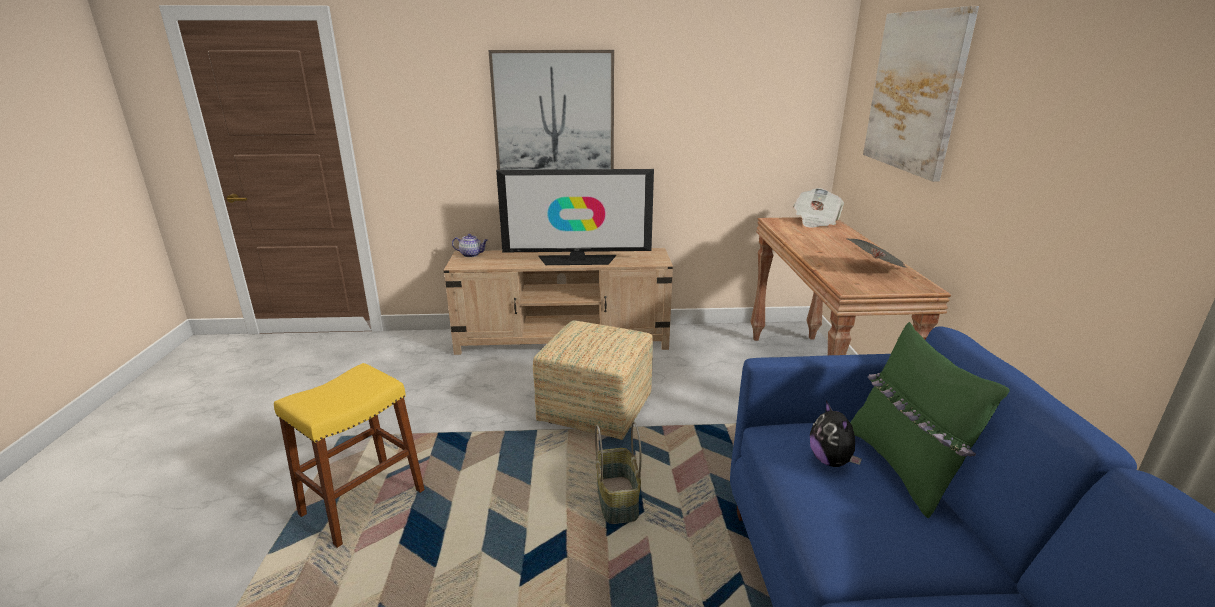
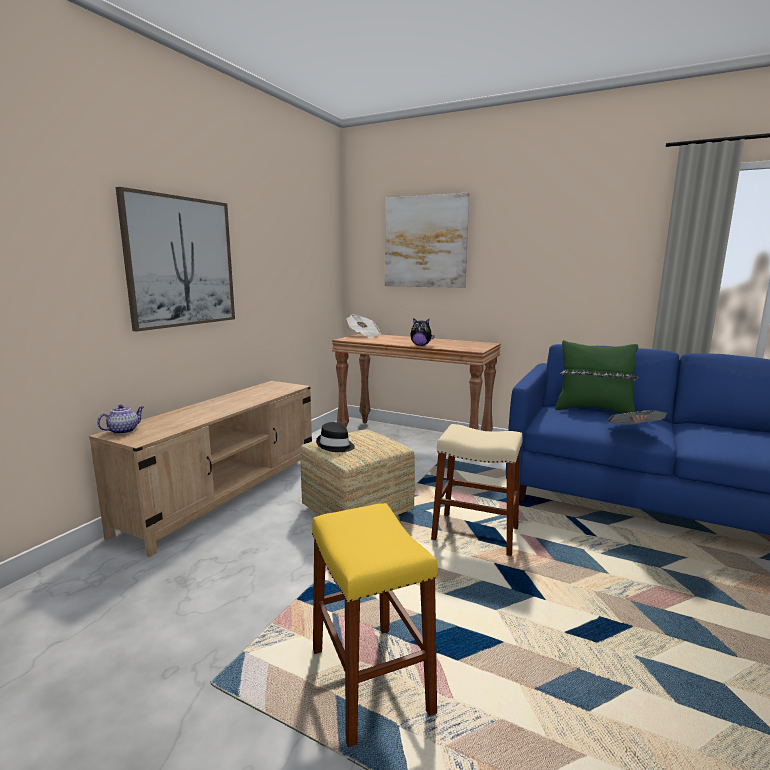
camera: 60 degrees left, 10 degrees down
(575, 333) = (335, 445): none -> black hat
(577, 260) = (239, 403): television -> none
(618, 501) = (475, 534): basket -> beige stool
(831, 461) = (583, 418): plush toy -> plush toy (421, 345)
(876, 269) = (455, 343): newspaper -> newspaper (633, 432)

